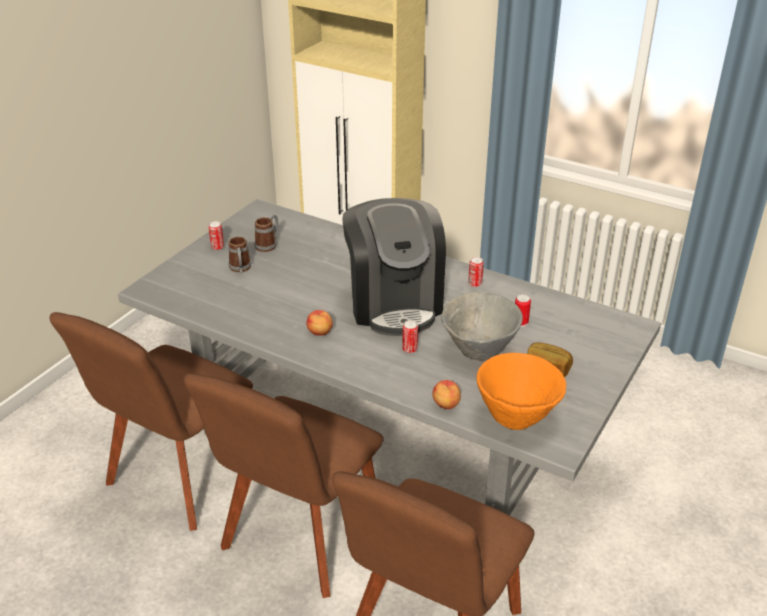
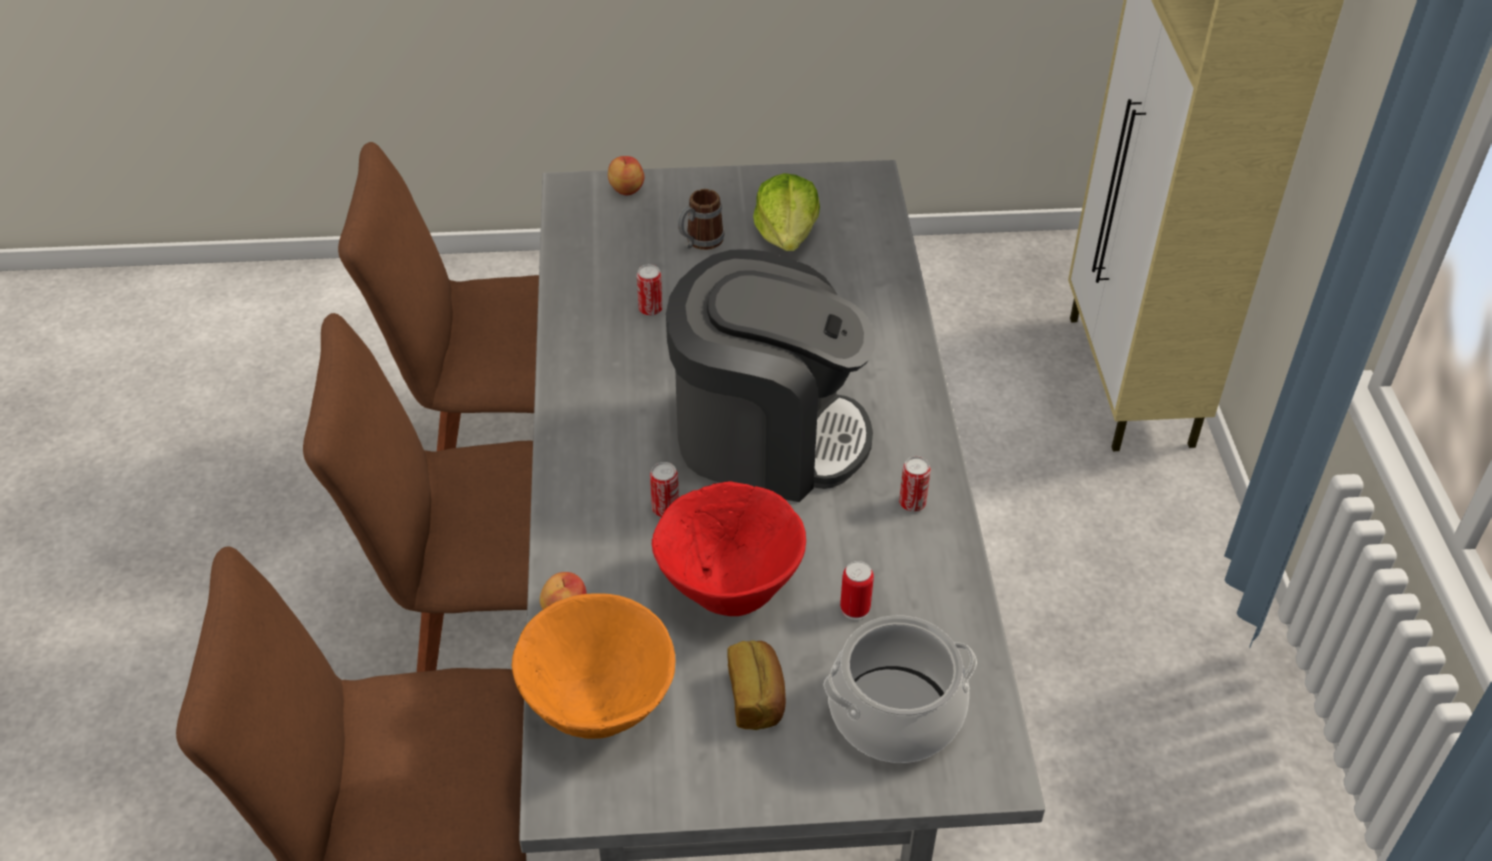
camera: 55 degrees right, 10 degrees up
(217, 247) = (730, 193): can -> can (650, 309)
(268, 244) = (787, 234): mug -> lettuce
(320, 332) = (623, 395): apple -> apple (625, 189)
(394, 303) = (767, 436): coffee machine -> coffee machine turned 120 degrees counterclockwise
(479, 351) = (729, 591): grey bowl -> red bowl
(586, 336) = (895, 713): none -> cooking pot

